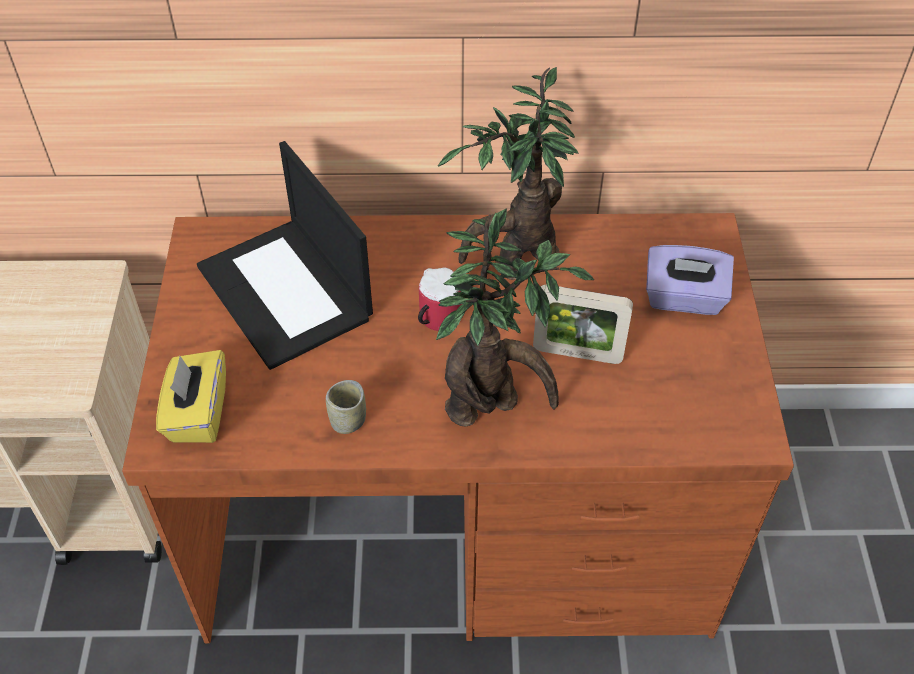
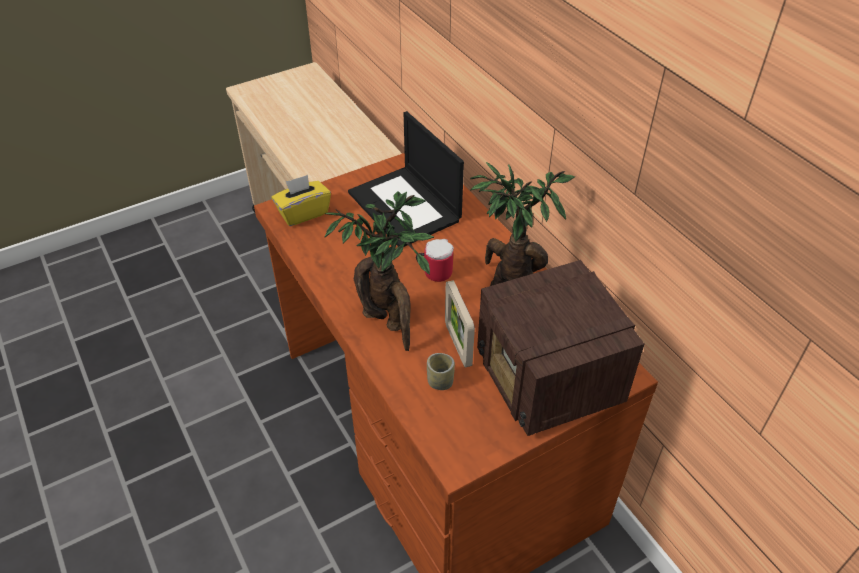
camera: 60 degrees right, 5 degrees down
(287, 293) = (406, 207): laptop -> laptop turned 60 degrees counterclockwise
(348, 421) = (336, 268): cup -> cup (440, 382)
(684, 298) = (549, 381): purple tissue box -> radio

